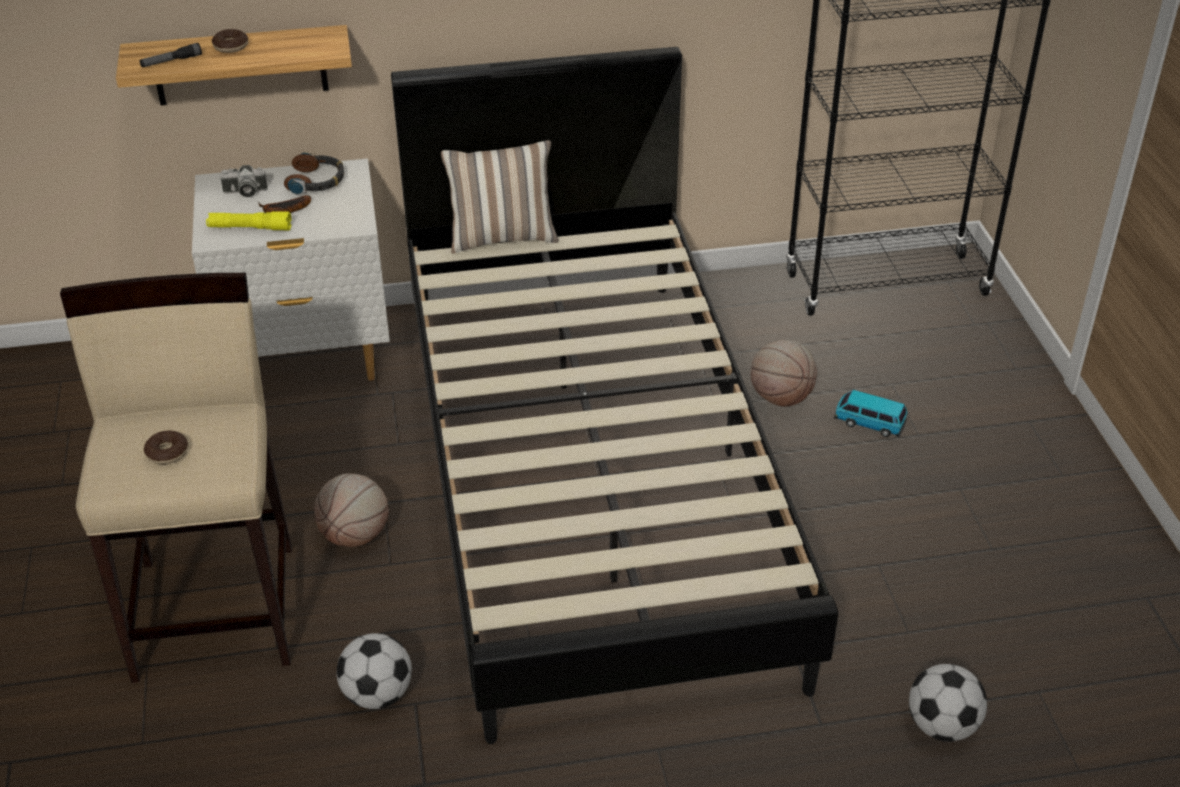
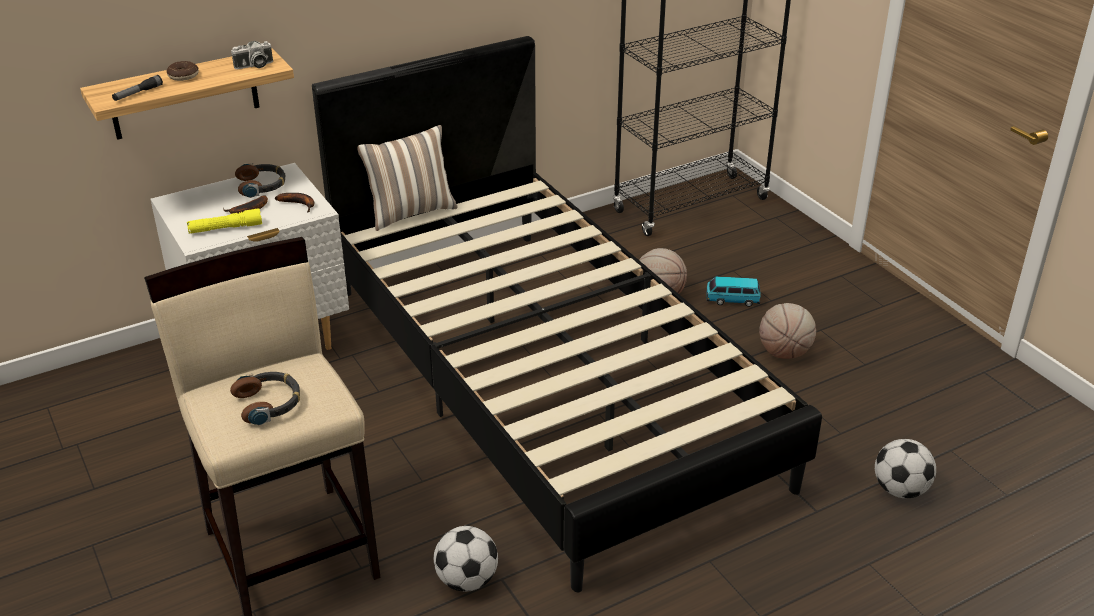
camera: 20 degrees left, 5 degrees down
(167, 453) = (269, 403): donut -> headphones
(244, 192) = (204, 204): camera -> camera (254, 66)
(343, 213) = (299, 204): none -> banana
(355, 535) = (381, 467): basketball -> basketball (784, 353)

